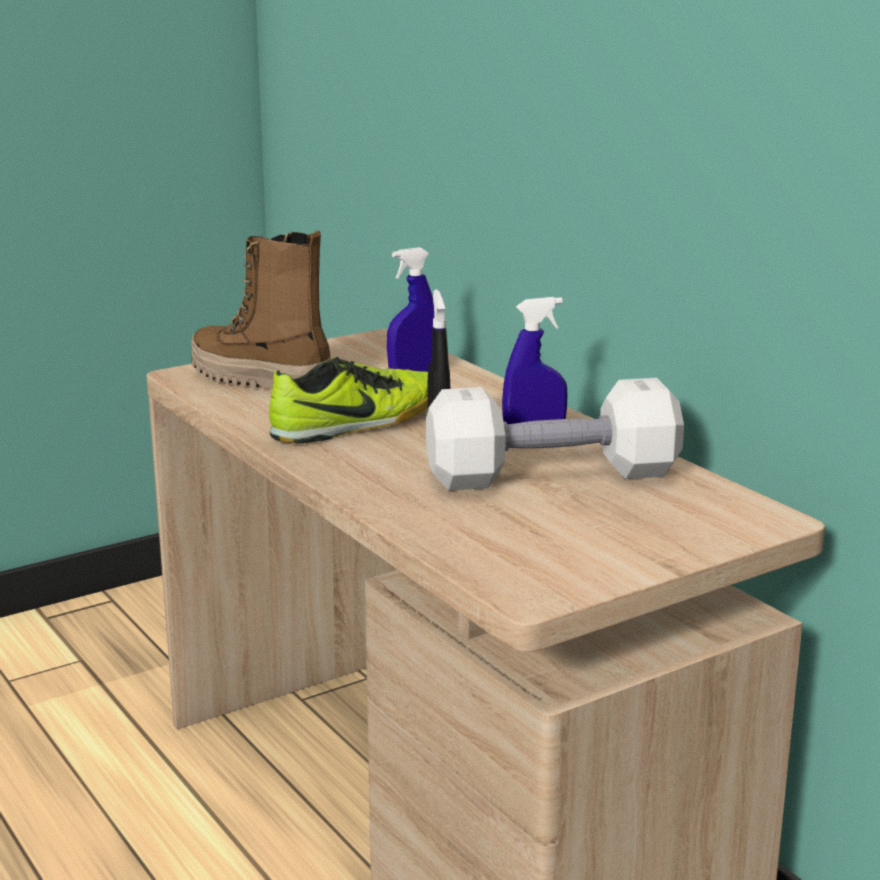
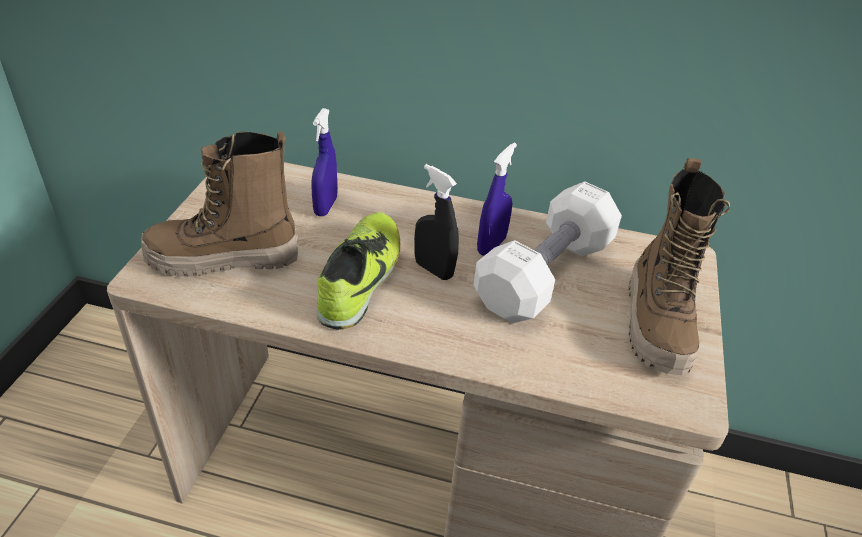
camera: 45 degrees left, 20 degrees up
(611, 543) = (657, 324): none -> boot

